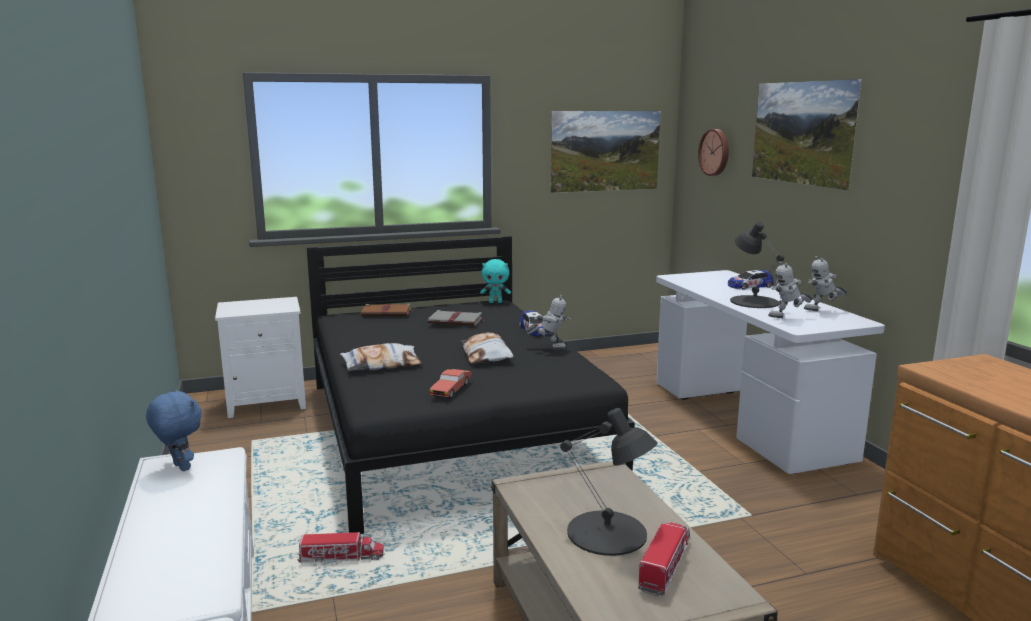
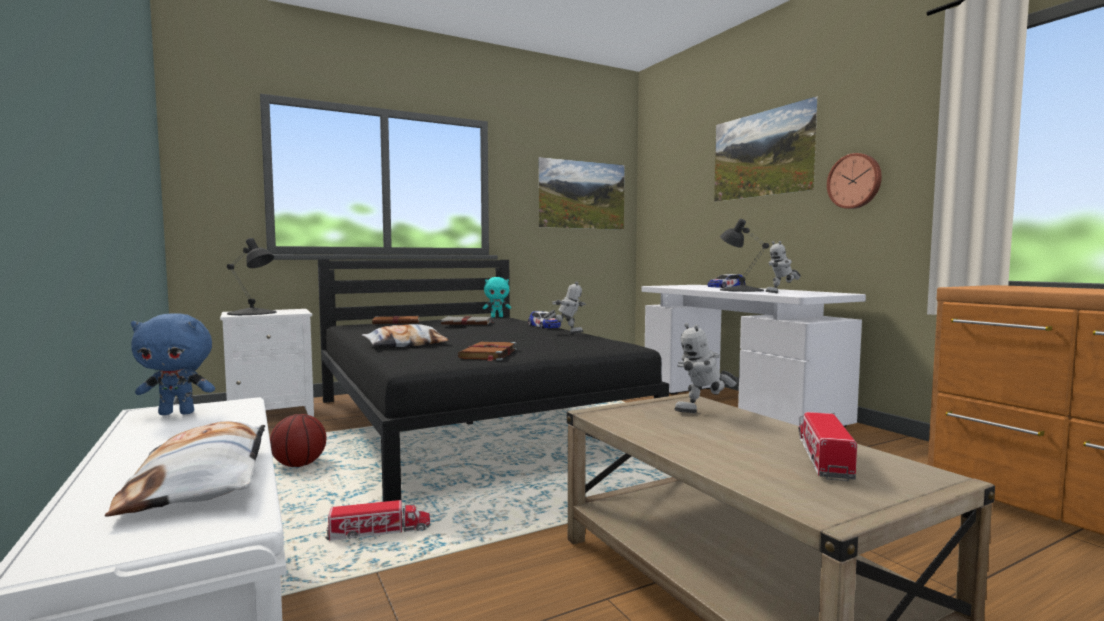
camera: 10 degrees left, 10 degrees down
(180, 467) = (178, 413): blue plush toy -> blue plush toy turned 135 degrees clockwise
(286, 473) = (299, 465): none -> basketball
(451, 390) = (488, 354): red toy car -> brown book
(486, 355) = (509, 338): pillow -> pillow (203, 480)
(608, 533) = (732, 439): black table lamp -> black table lamp (252, 313)
(715, 152) = (676, 190): wall clock -> wall clock (855, 181)
(822, 311) = (804, 291): toy robot -> toy robot (704, 412)

